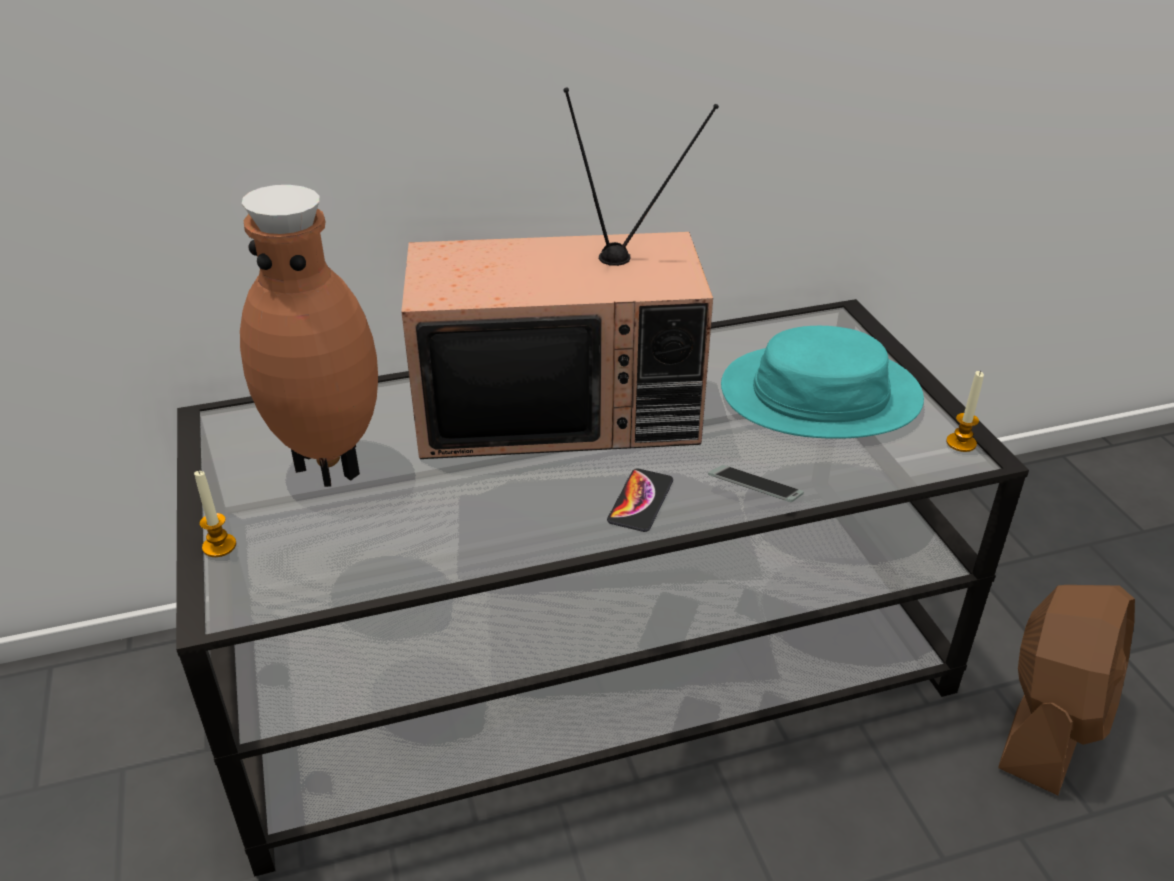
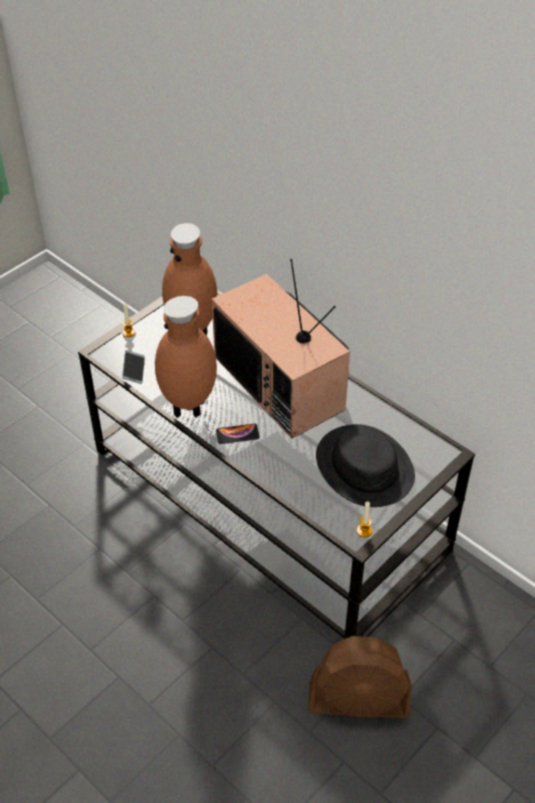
camera: 60 degrees right, 10 degrees up
(525, 537) = (189, 409): none -> brown vase
(754, 491) = (271, 468): phone -> phone (134, 370)
(820, 394) = (365, 466): turquoise hat -> black hat

